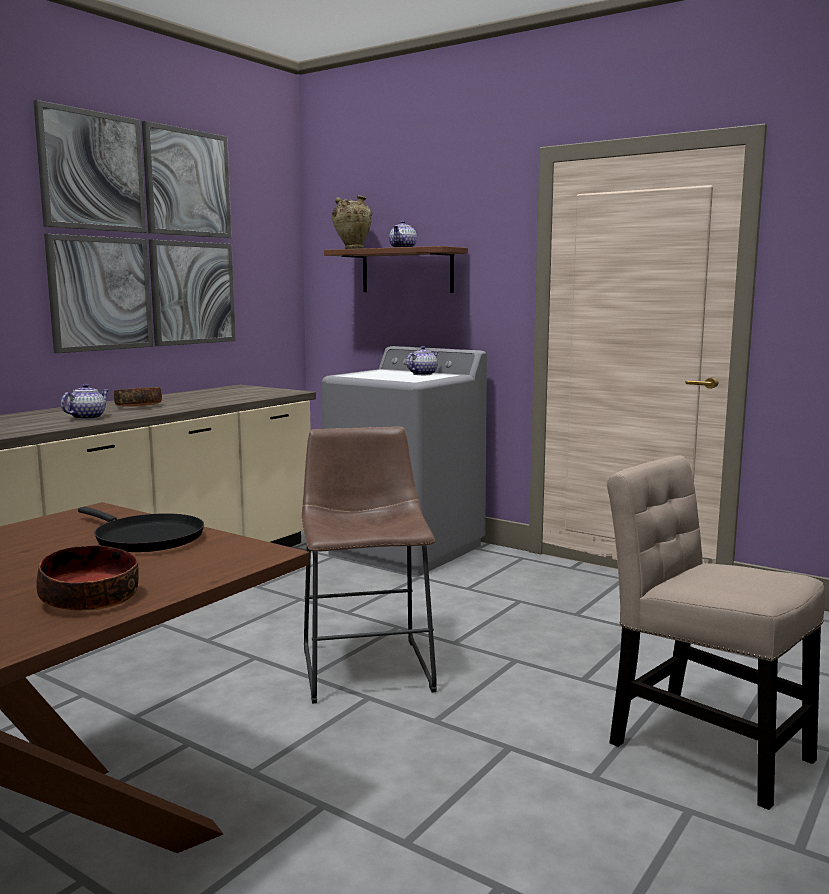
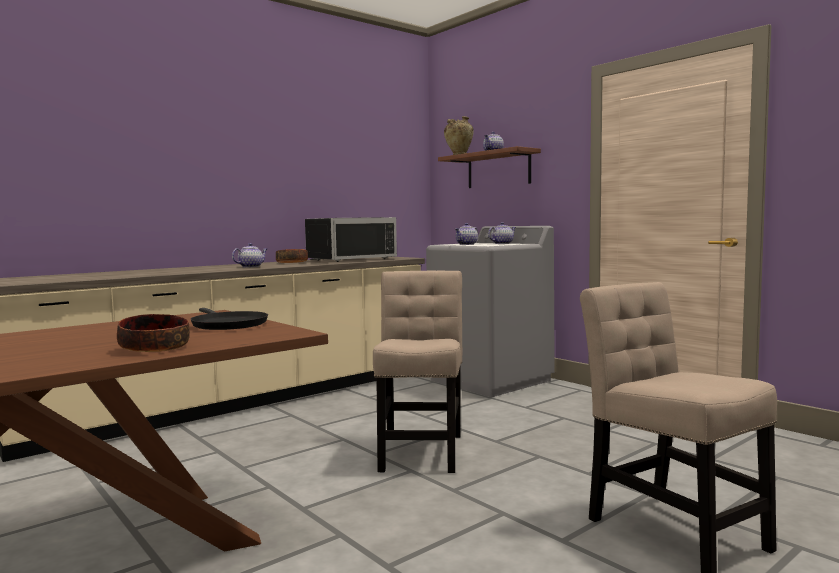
camera: 15 degrees right, 5 degrees down
(145, 236) = (308, 149): picture -> none
(212, 396) = (348, 259): none -> black microwave
(366, 664) = (421, 450): brown stool -> beige chair
(378, 376) = (467, 244): none -> teapot

